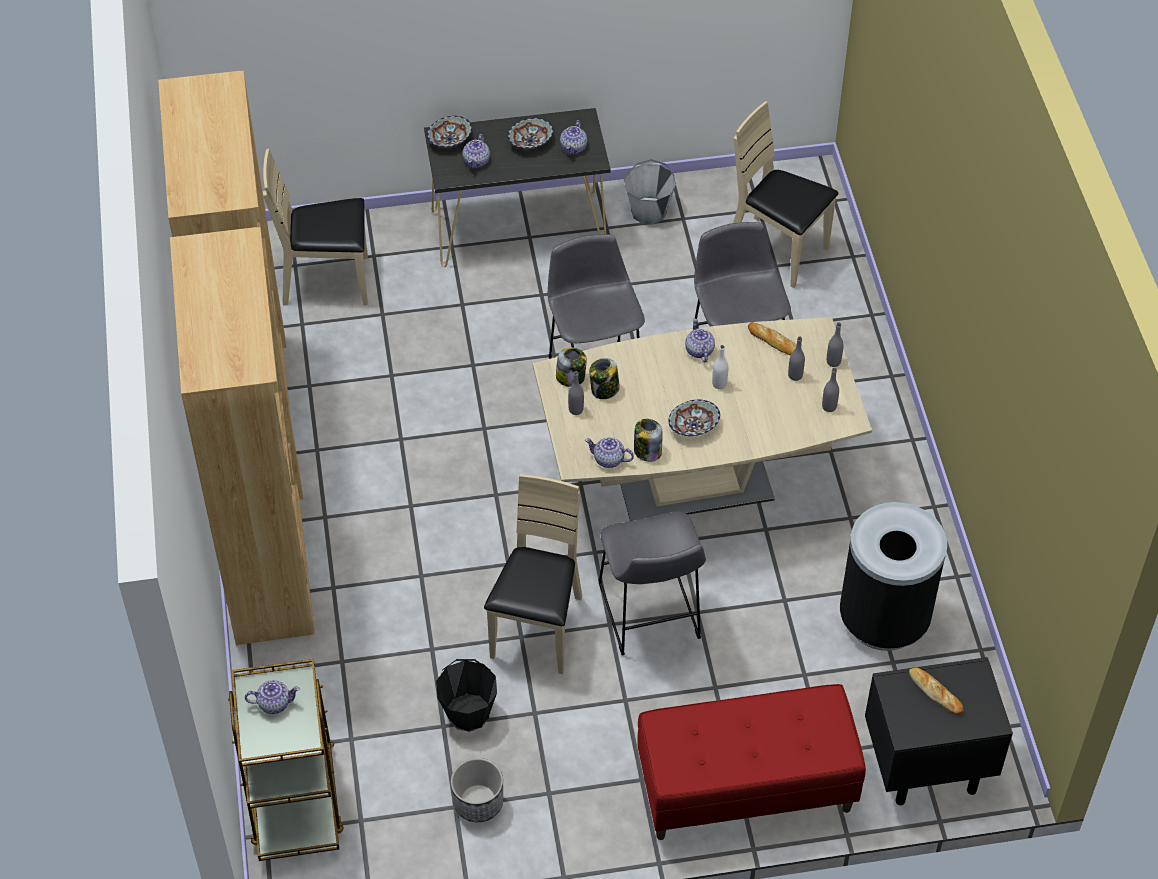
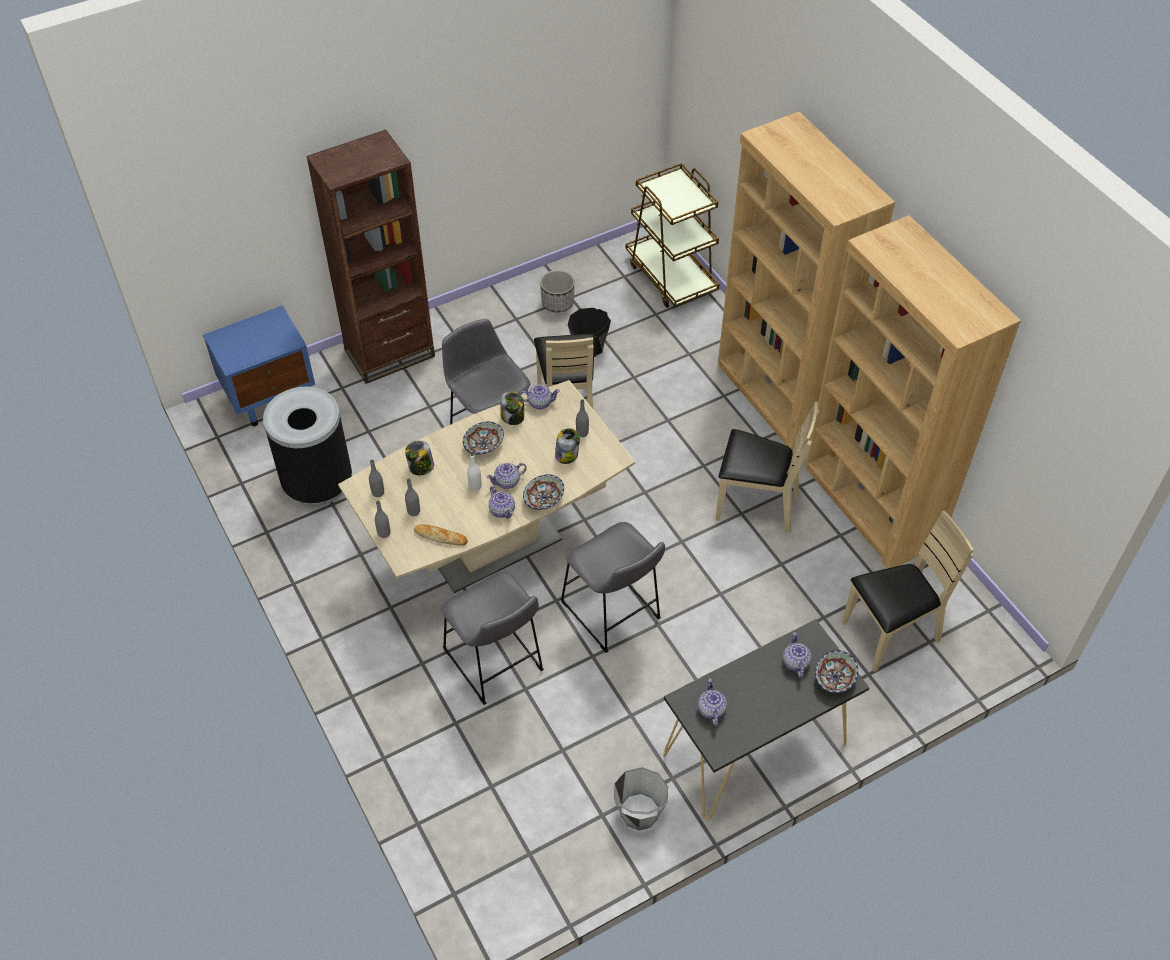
camera: 160 degrees right, 0 degrees up
(273, 703) = (682, 199): teapot -> teapot (507, 482)
(530, 142) = (756, 702): bowl -> bowl (544, 500)
(571, 377) = (598, 457): jar -> jar (421, 467)
(745, 789) = (390, 353): red bench -> brown bookcase
(777, 251) = (494, 805): beige chair -> beige chair (756, 505)
(925, 766) = (271, 397): black nightstand -> blue nightstand
(935, 692) = (259, 344): bread -> none

